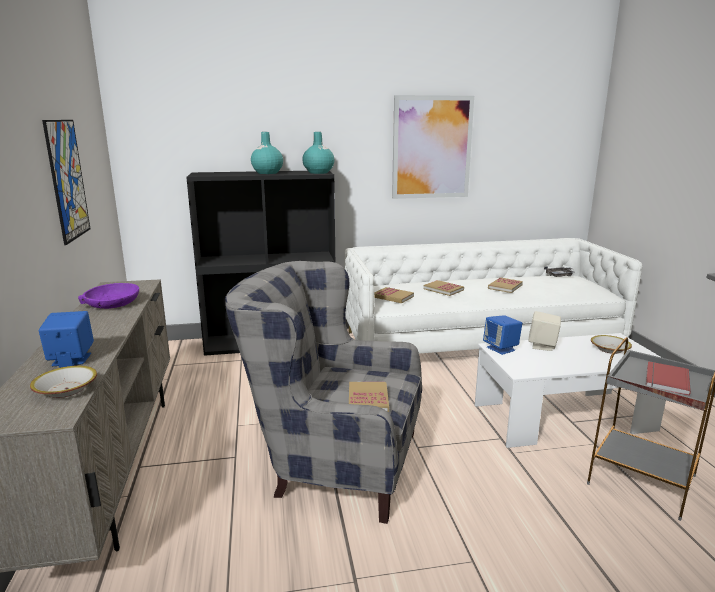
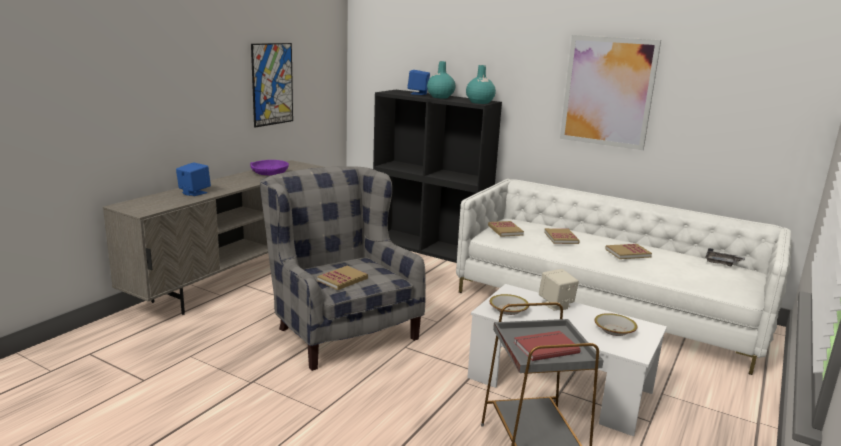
camera: 40 degrees right, 0 degrees up
(66, 389) = (166, 203): bowl -> bowl (508, 310)
(501, 349) = (514, 293): blue speaker -> blue speaker (418, 93)

